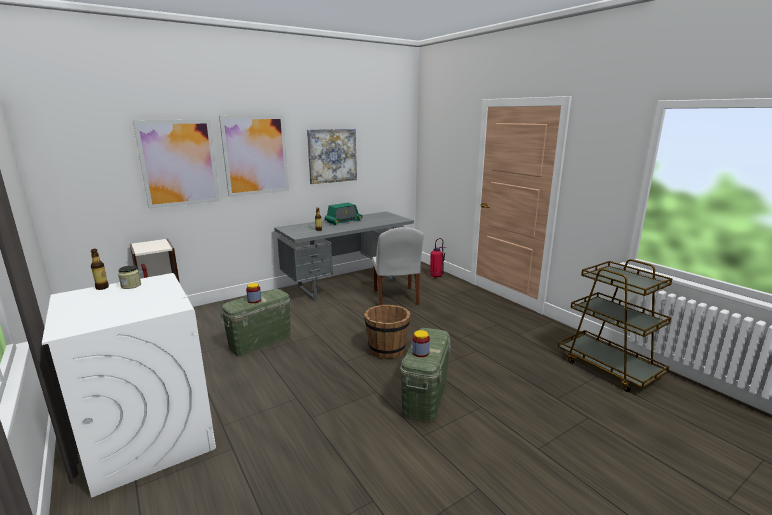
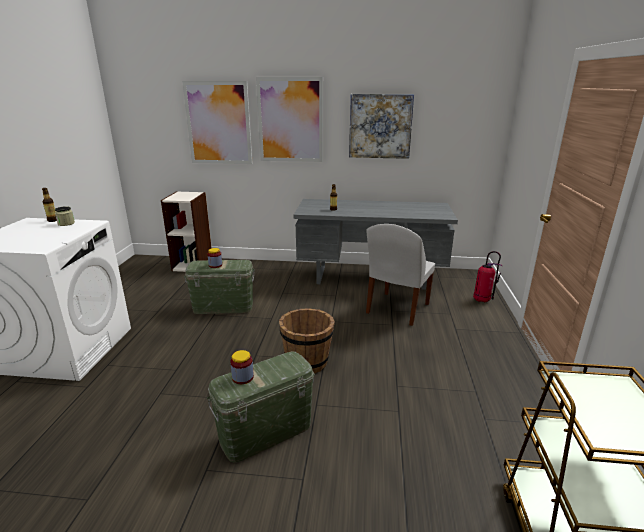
camera: 40 degrees right, 5 degrees up
(343, 221) = (376, 205): radio -> none

